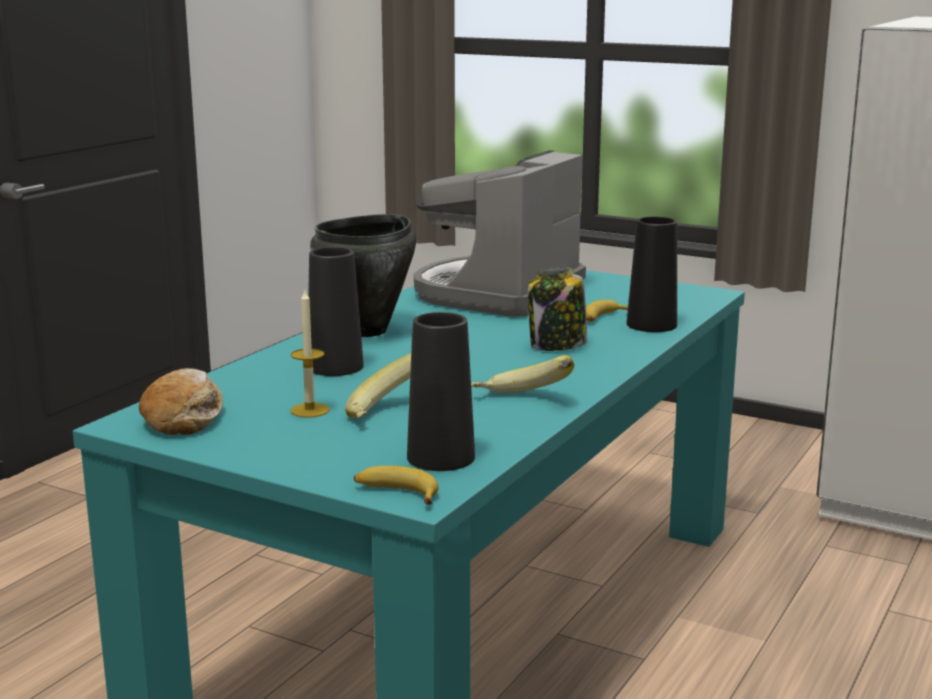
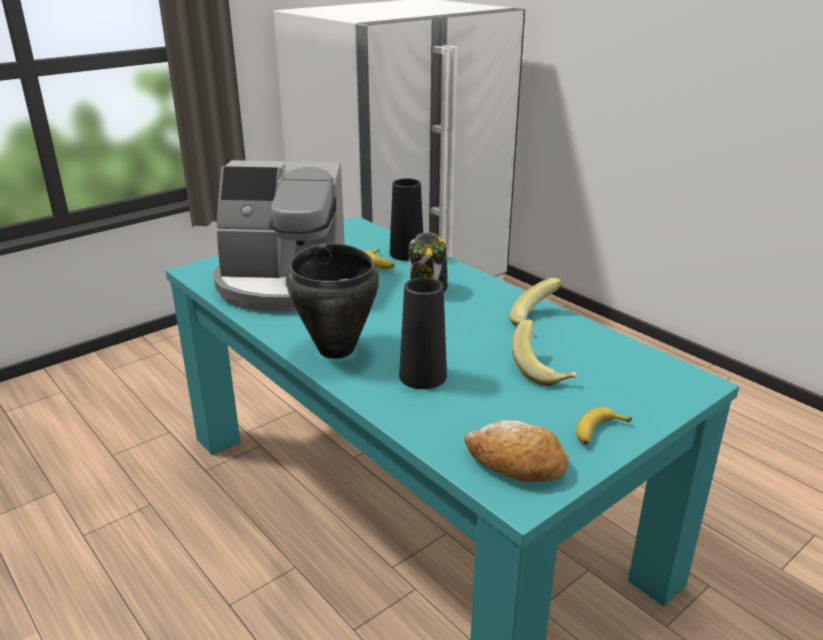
camera: 70 degrees left, 10 degrees up
(310, 410) = (522, 401): candle -> none
(396, 493) = (693, 390): banana -> banana (598, 432)
(441, 457) = (632, 365): black vase -> none
(497, 293) = (283, 284): coffee machine -> coffee machine turned 45 degrees counterclockwise

